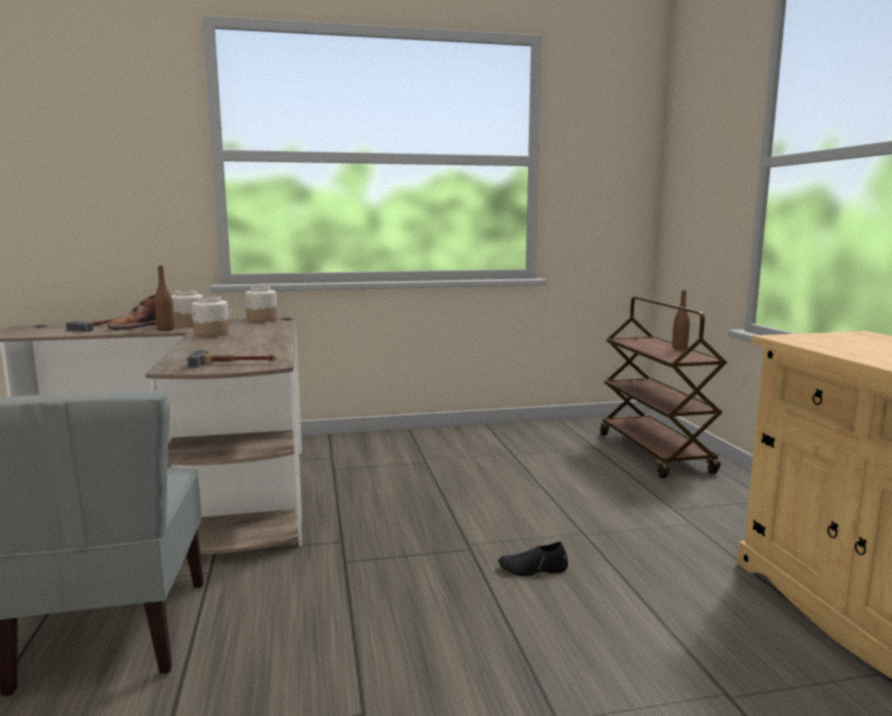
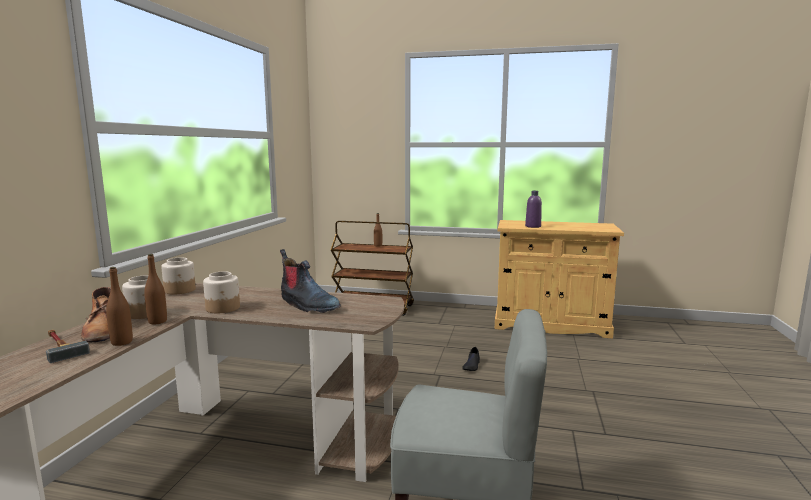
camera: 65 degrees left, 0 degrees up
(111, 332) = (122, 342): none -> brown bottle
(233, 348) = (307, 305): none -> boot
(235, 363) = (372, 308): hammer -> none
(844, 348) = (533, 226): none -> purple bottle

